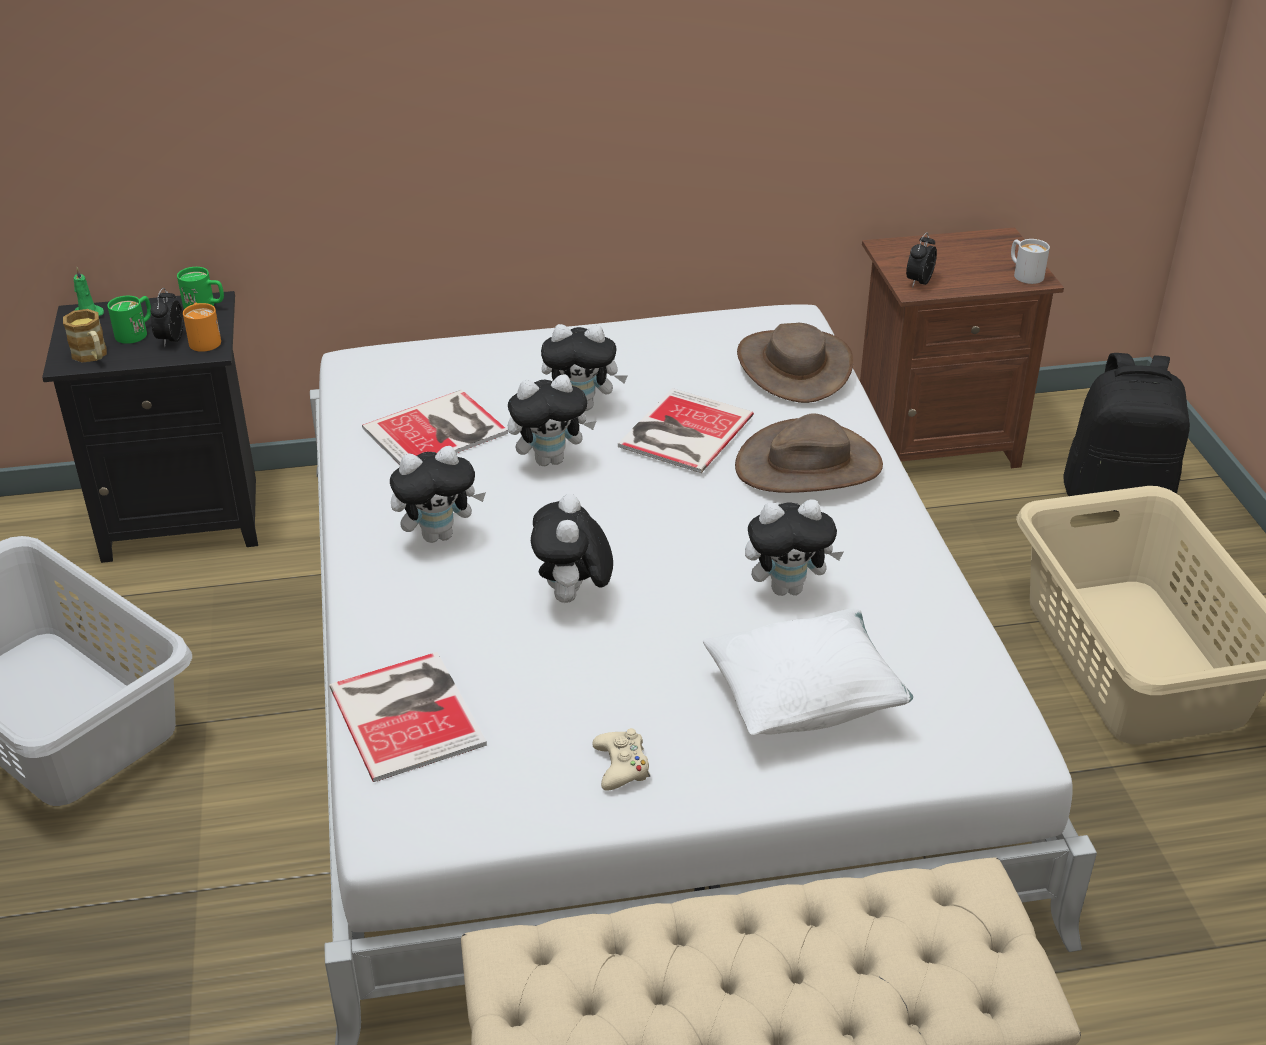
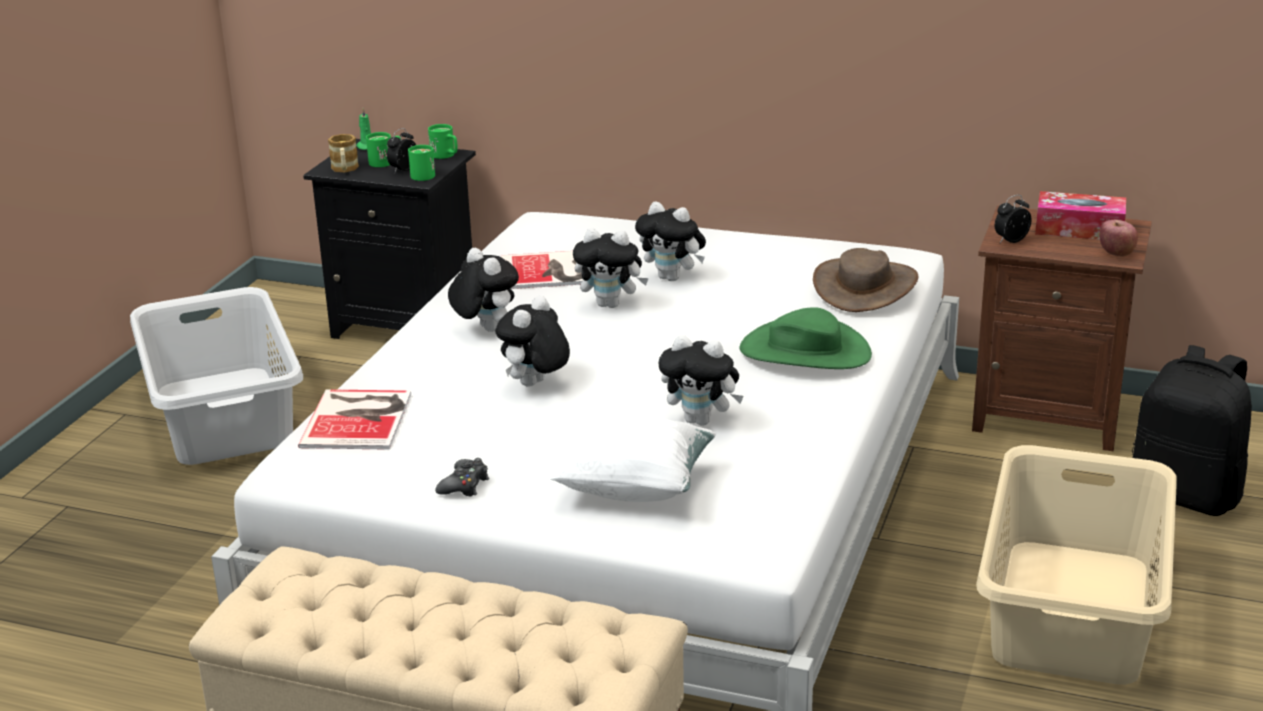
camera: 30 degrees right, 10 degrees down
(204, 340) = (424, 174): orange mug -> green mug
(438, 534) = (485, 329): plush toy -> plush toy turned 135 degrees counterclockwise
(621, 766) = (464, 485): beige game controller -> black game controller
(682, 432) = (727, 308): book -> none
(808, 465) = (805, 351): brown hat -> green hat
(964, 252) = (1079, 229): none -> tissue box
(1024, 274) = (1116, 253): white mug -> apple

